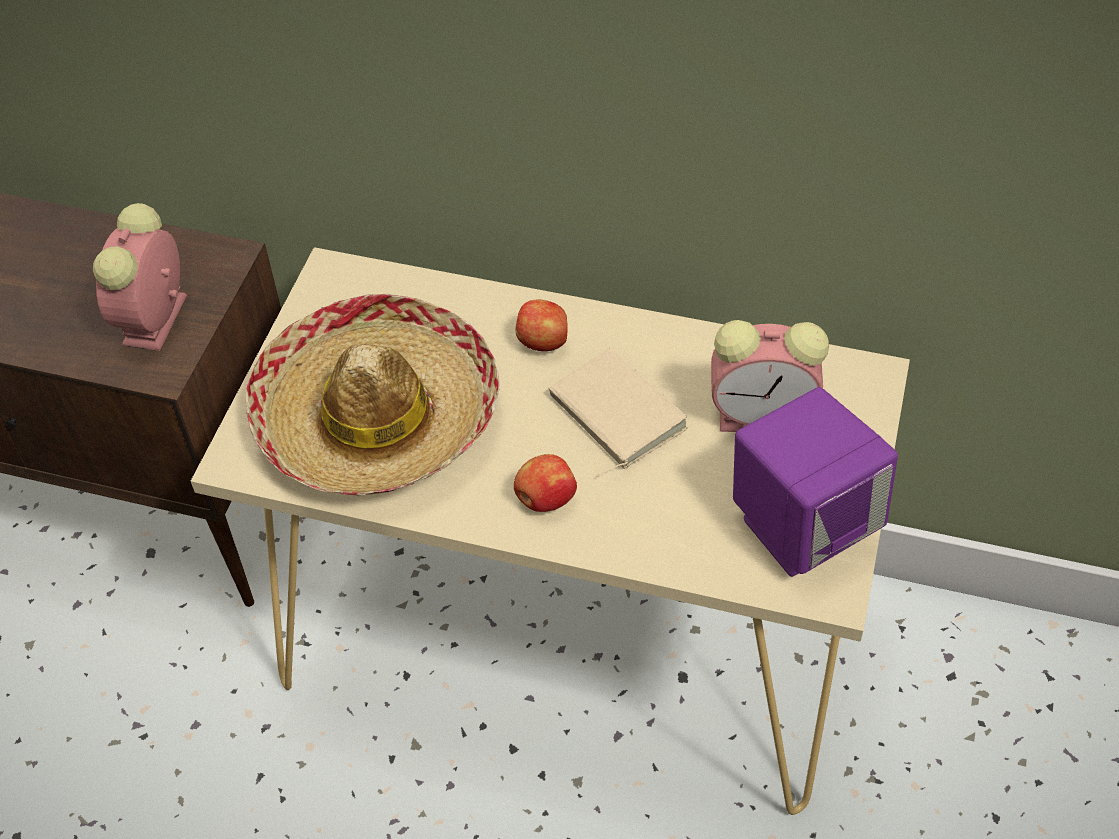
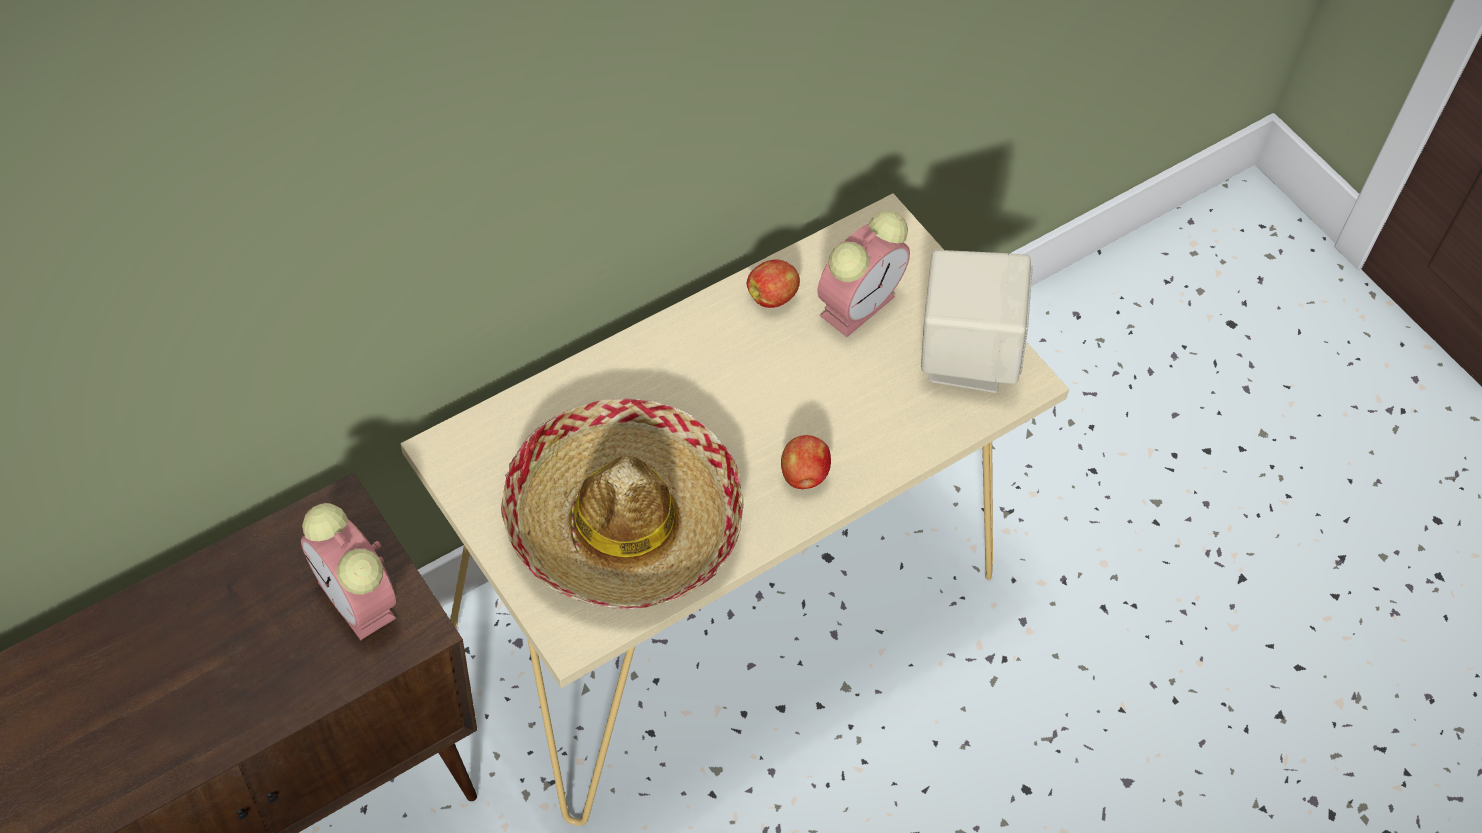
camera: 55 degrees left, 5 degrees up
(543, 342) = (662, 372): apple -> apple (772, 297)
(613, 415) = (771, 383): beige book -> none
(802, 525) = (964, 355): purple speaker -> beige speaker

